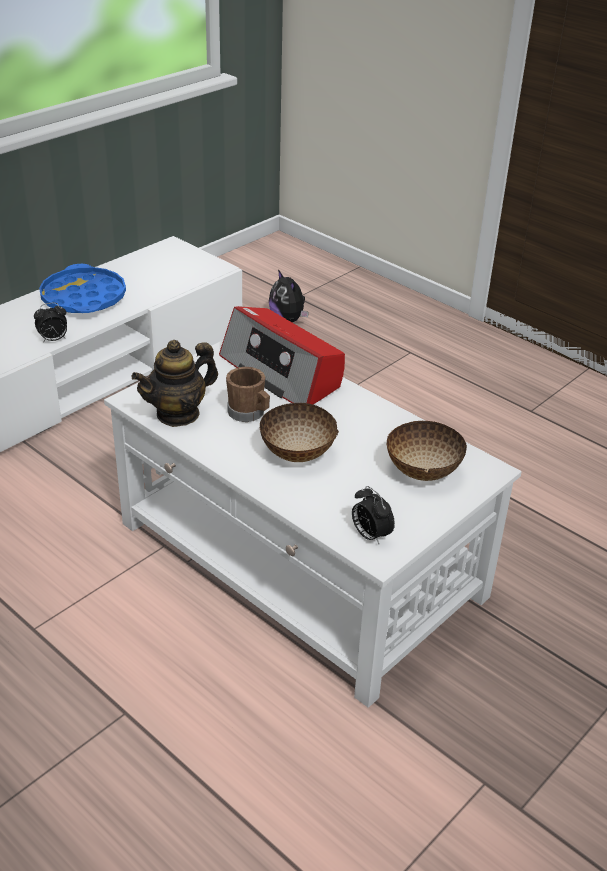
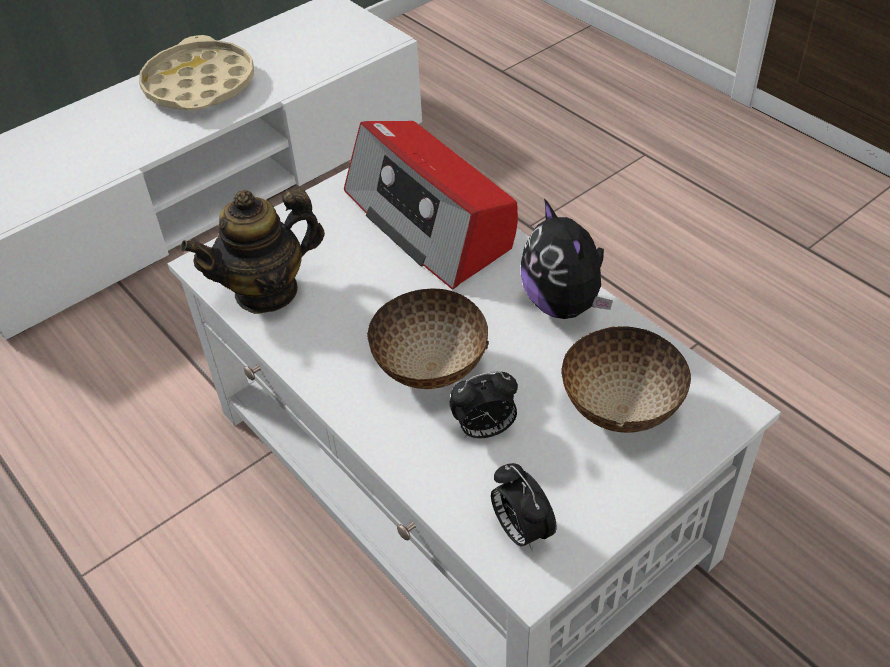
camera: 10 degrees right, 10 degrees up
(53, 340) = (148, 149): alarm clock -> alarm clock (484, 430)
(83, 298) = (199, 85): blue tray -> beige tray
(249, 414) = (370, 293): brown mug -> none
(288, 320) = (485, 105): plush toy -> plush toy (564, 304)

